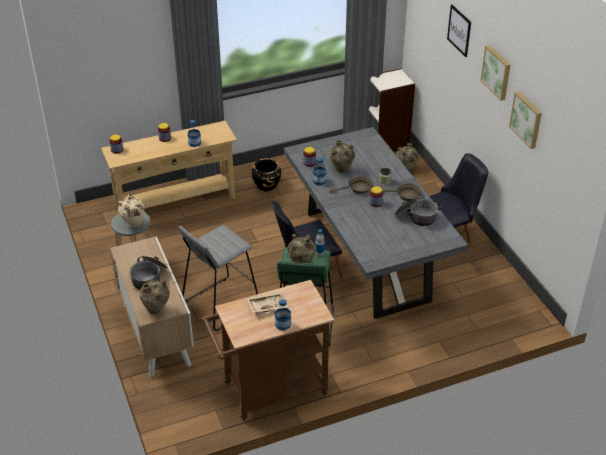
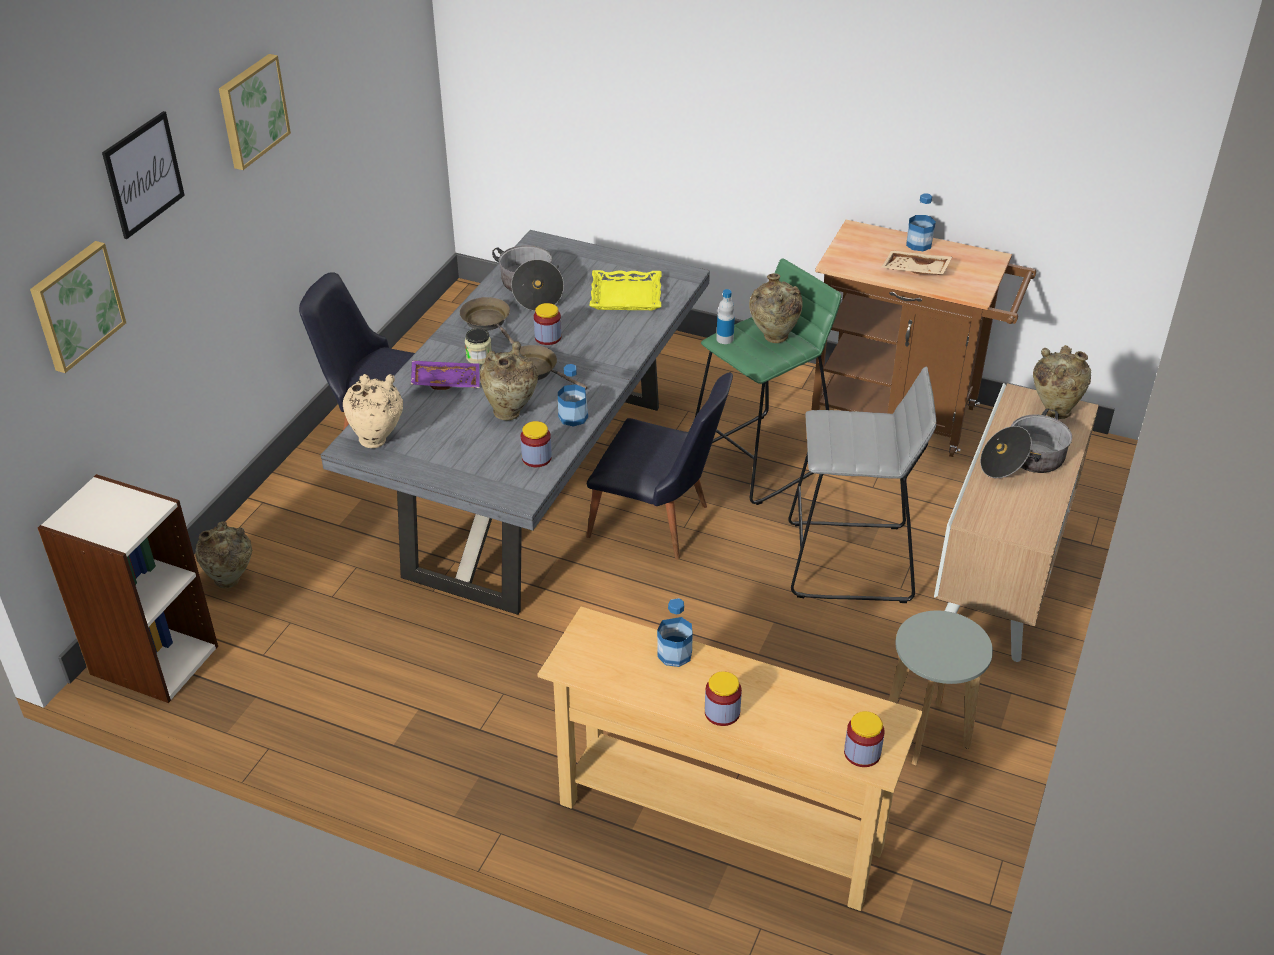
camera: 135 degrees left, 0 degrees up
(133, 224) = (944, 632): beige vase -> beige vase (377, 441)
(267, 185) = (497, 732): black planter -> none
(377, 237) = (626, 296): none -> yellow tray
(379, 167) = (446, 381): none -> purple tray
(527, 119) = (326, 94): picture -> picture (75, 305)

